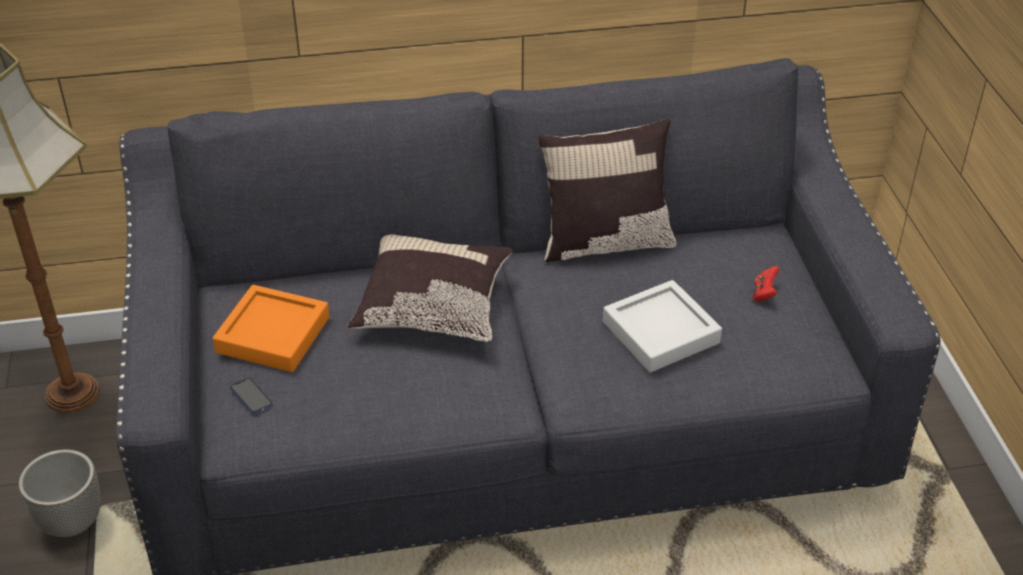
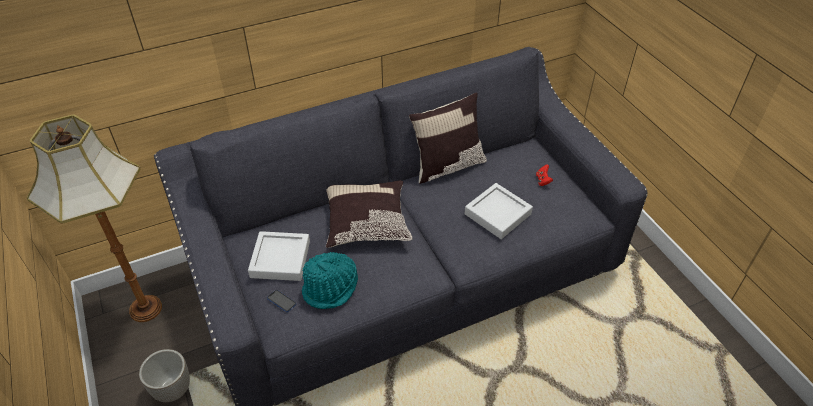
camera: 15 degrees left, 5 degrees up
(273, 335) = (280, 259): orange tray -> grey tray
(336, 392) = (331, 287): none -> turquoise hat

